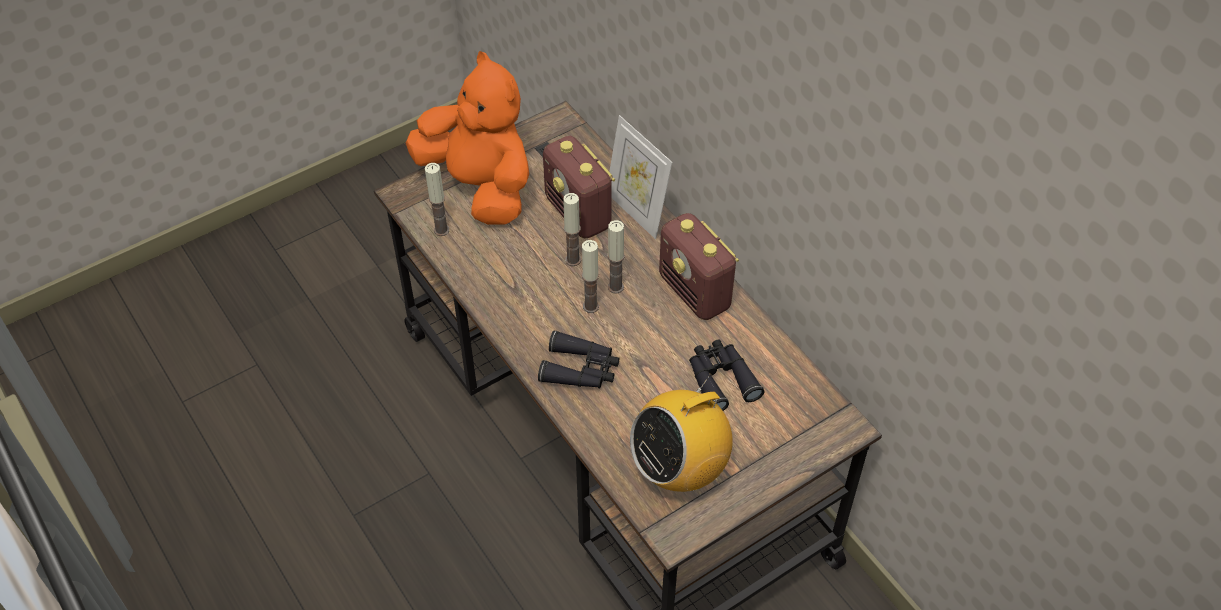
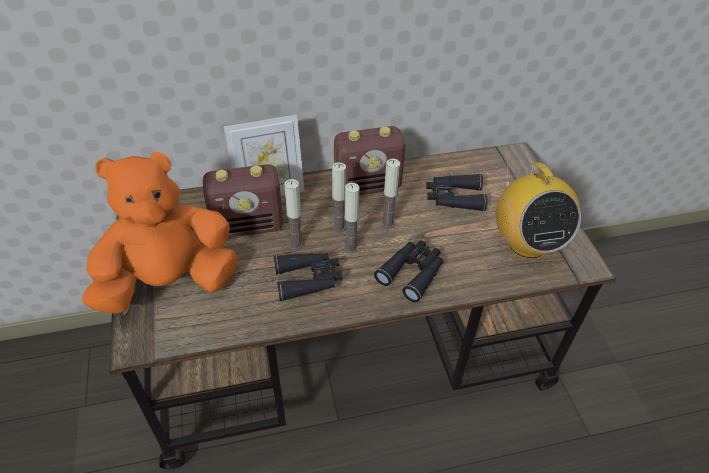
camera: 70 degrees left, 5 degrees down
(441, 230) = (202, 326): candle -> candle (387, 223)
(531, 286) = (308, 279): none -> black binoculars

